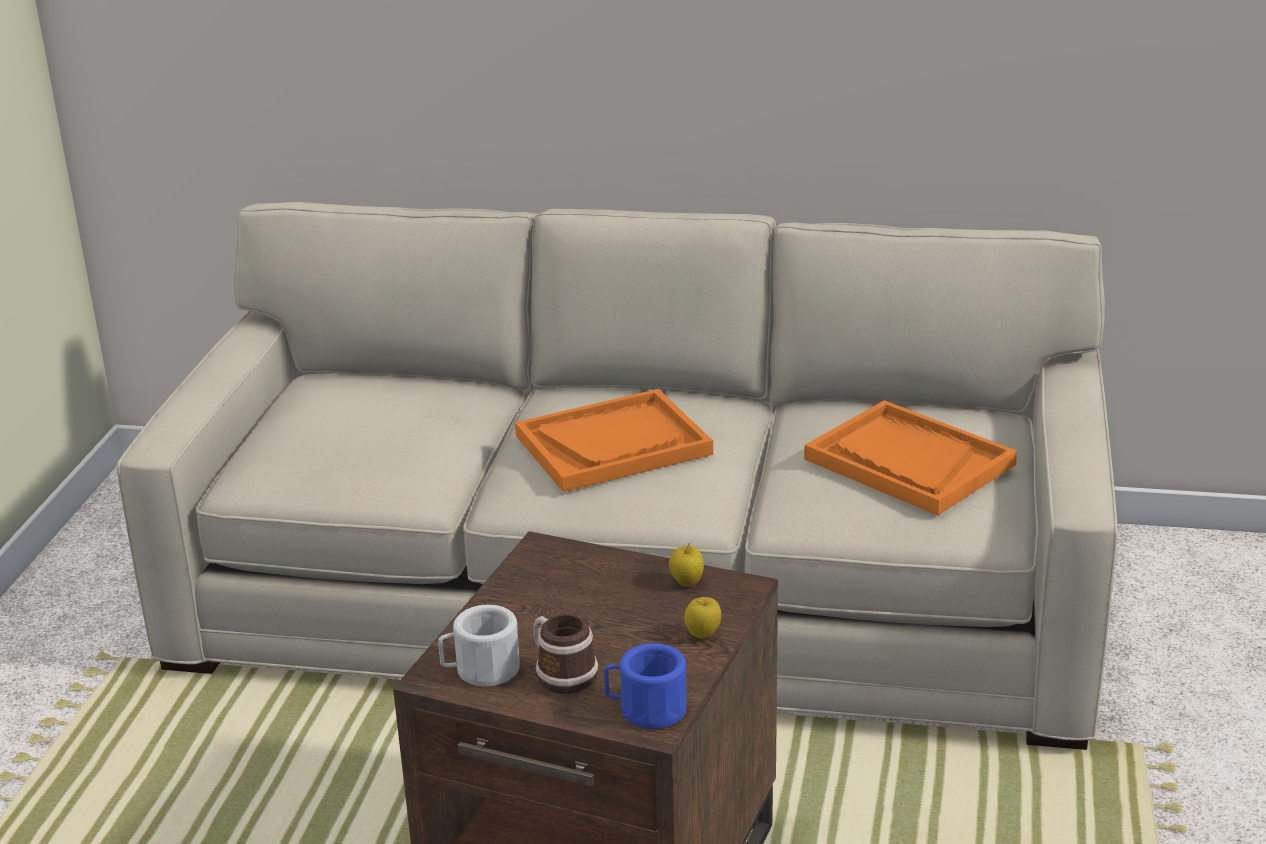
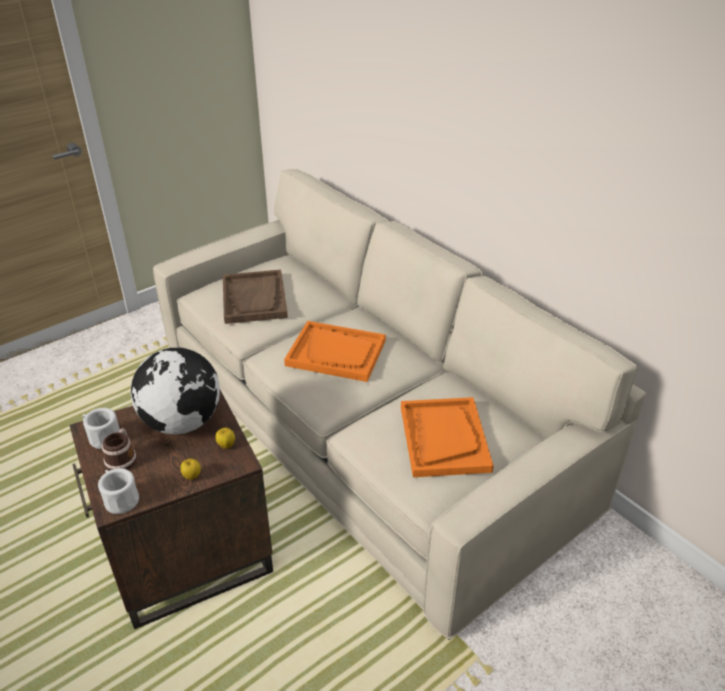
camera: 40 degrees right, 10 degrees up
(363, 441) = (254, 298): none -> brown tray
(574, 593) = (183, 422): none -> globe
(645, 709) = (120, 498): blue mug -> white mug

